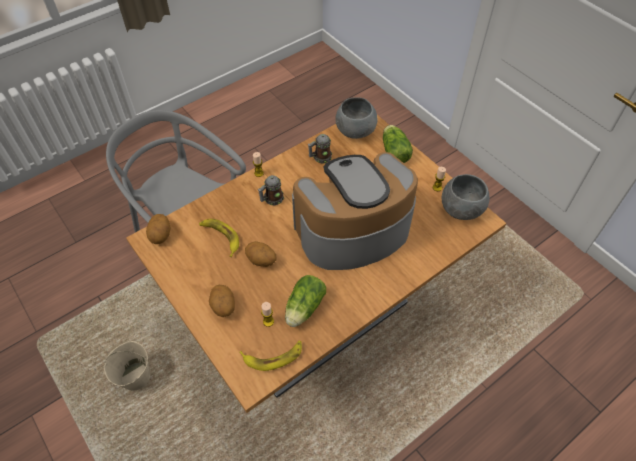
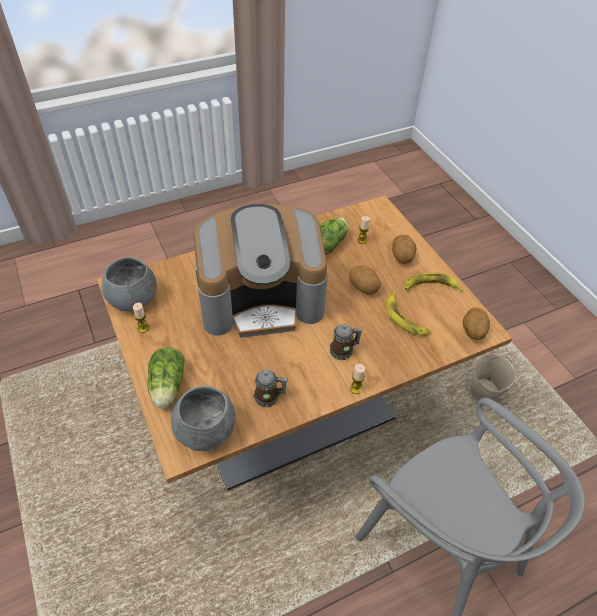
camera: 170 degrees left, 5 degrees down
(273, 356) = (360, 218): banana -> banana (430, 286)

